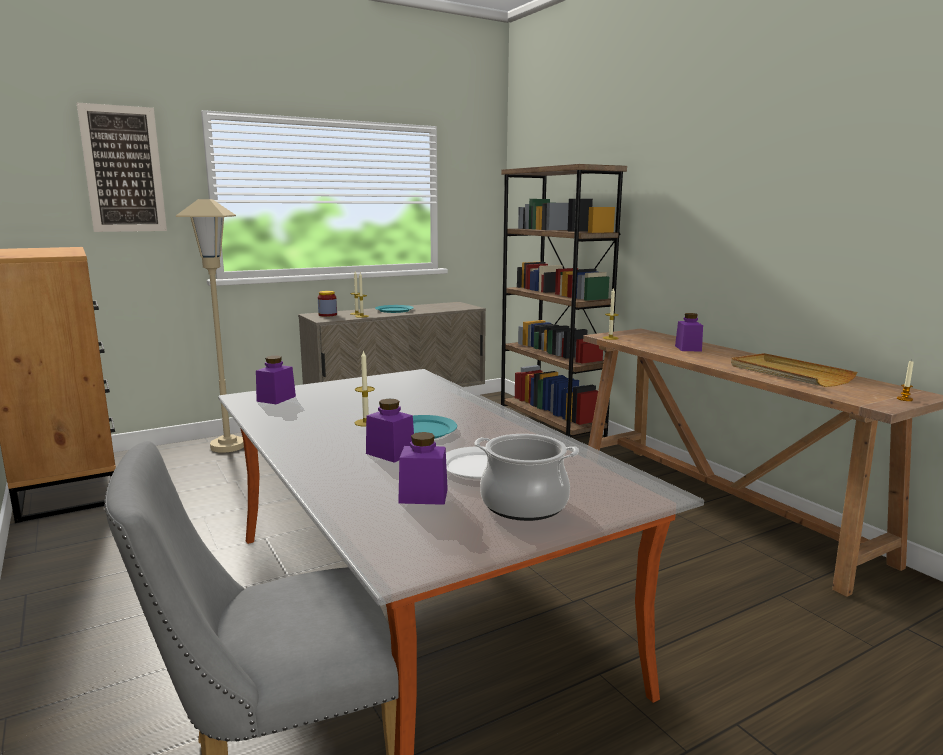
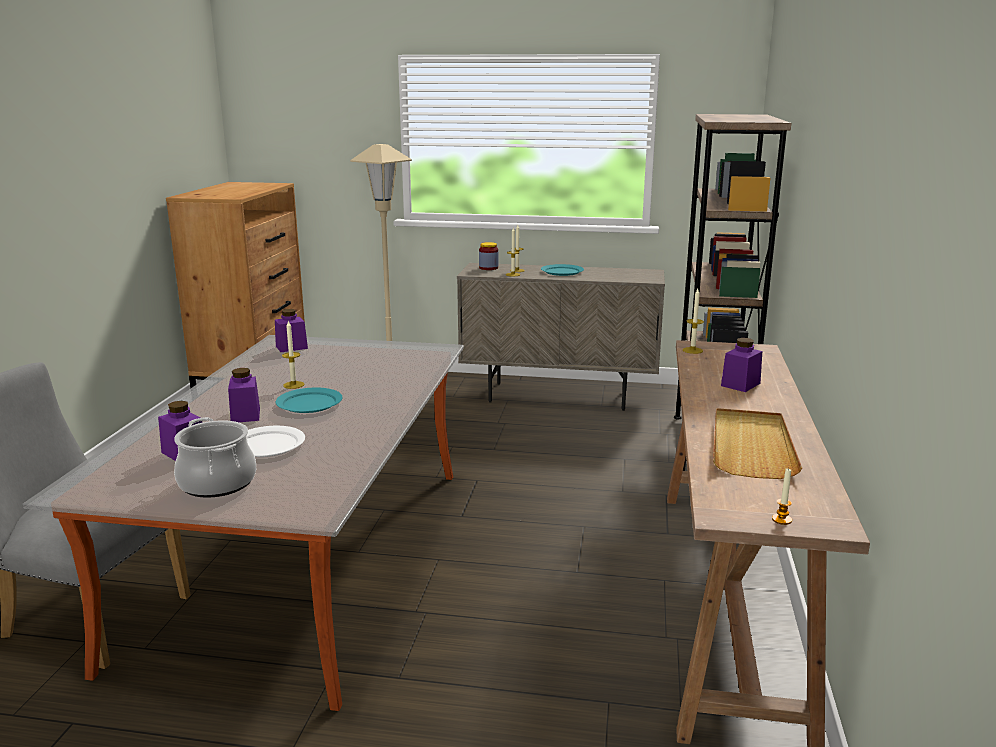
camera: 40 degrees right, 5 degrees up
(123, 169) = (331, 114): picture -> none

